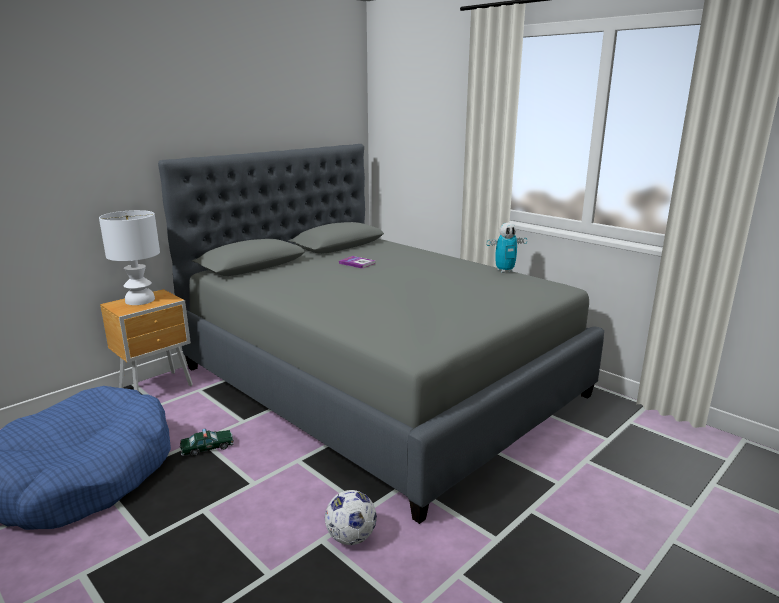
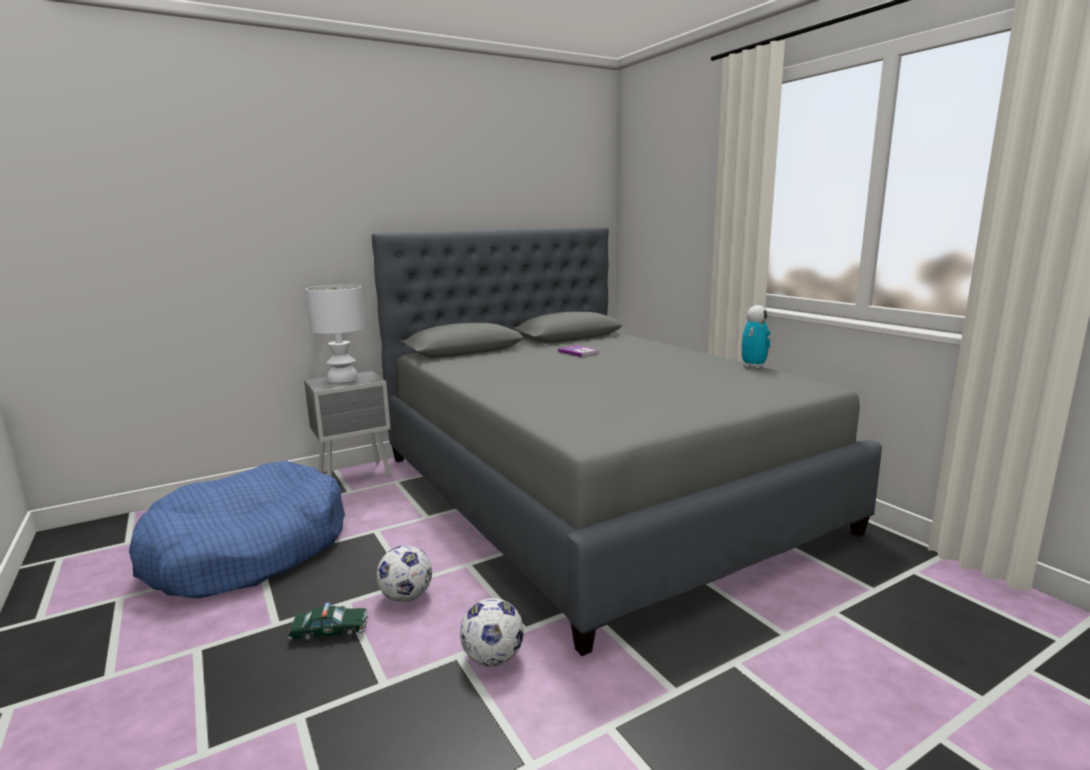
camera: 15 degrees right, 5 degrees down
(158, 388) = (357, 476): brown nightstand -> grey nightstand
(207, 448) = (378, 539): toy car -> toy car (330, 631)
(256, 497) = (406, 597): none -> football
(505, 271) = (753, 366): toy robot -> toy robot turned 60 degrees counterclockwise

